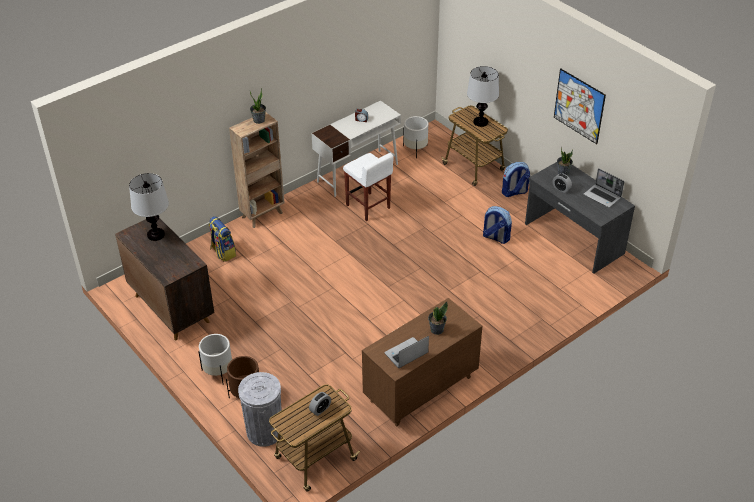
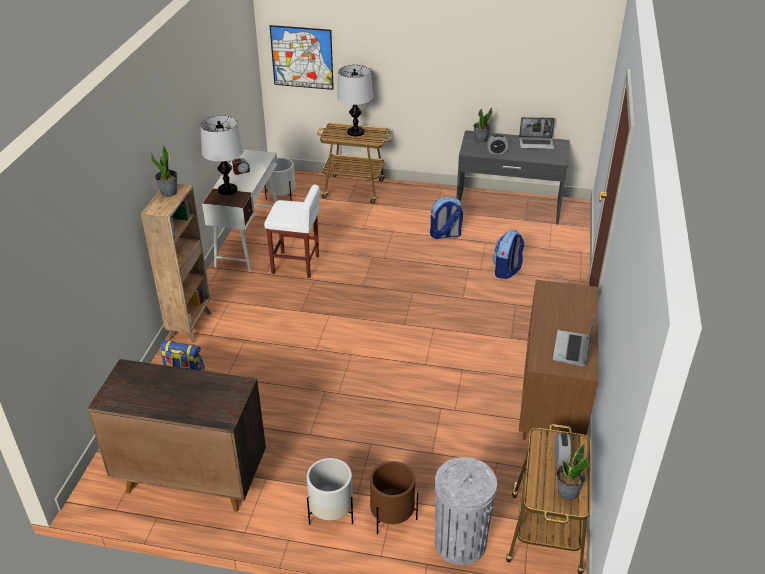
camera: 40 degrees left, 5 degrees down
(156, 234) = (148, 380): table lamp -> table lamp (227, 189)
(436, 329) = (566, 312): potted plant -> potted plant (567, 492)
(514, 192) = (414, 193): backpack -> backpack (507, 271)
(579, 106) = (479, 61): picture -> picture (302, 57)

